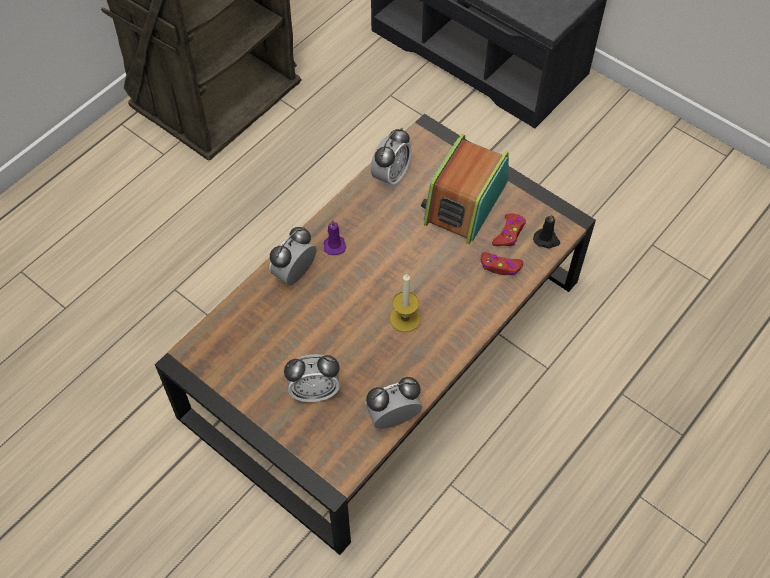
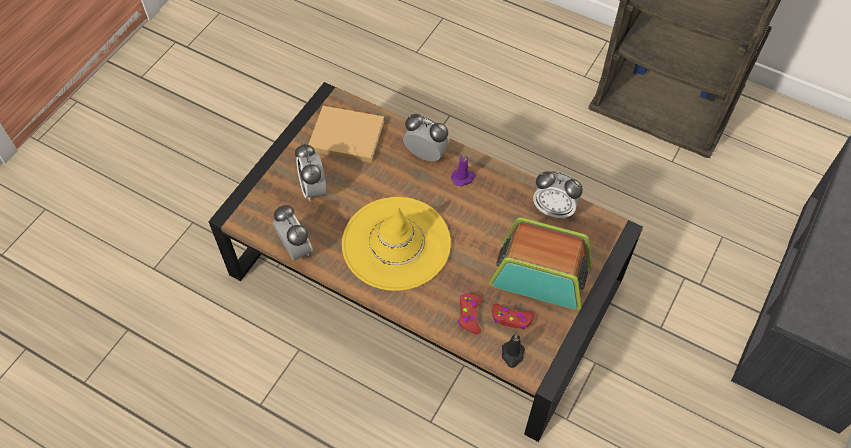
camera: 80 degrees right, 0 degrees up
(245, 351) = (344, 135): none -> beige book
(405, 318) = (396, 243): candle -> yellow hat

